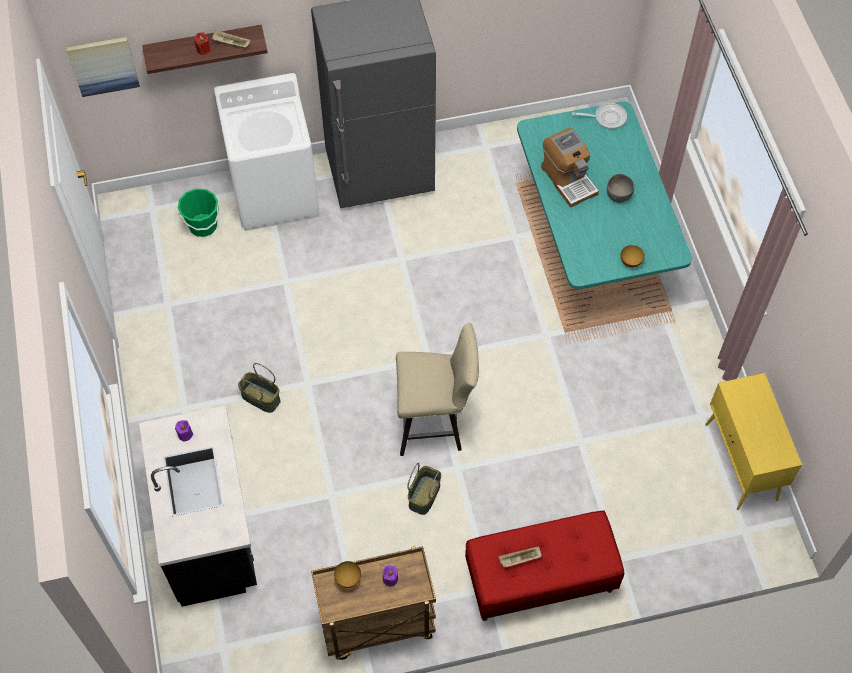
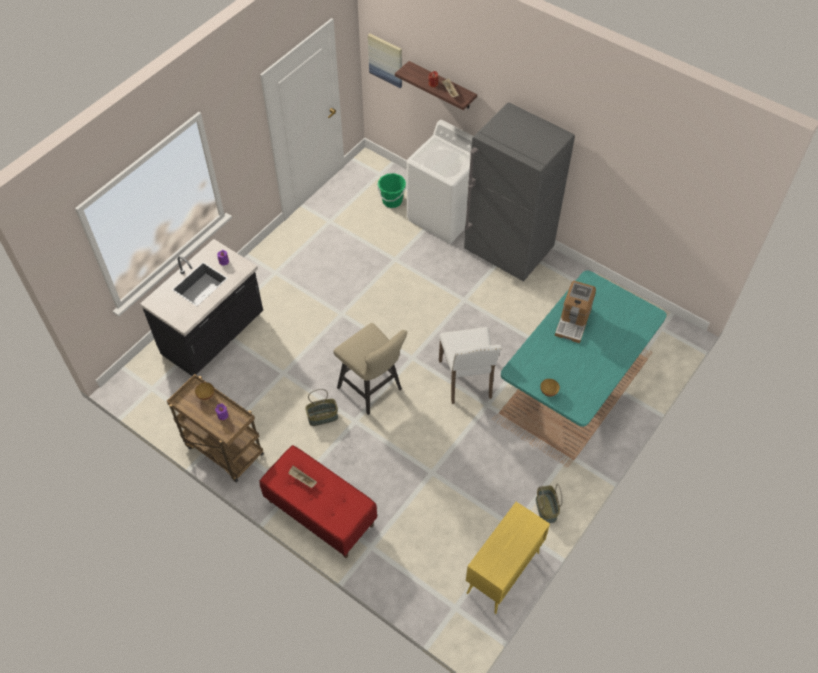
camera: 50 degrees right, 5 degrees down
(260, 398) = (312, 300): basket -> basket (545, 508)
(501, 330) = (467, 380): none -> white chair
(607, 118) = (641, 310): frying pan -> none
(618, 196) = (590, 354): grey bowl -> none

